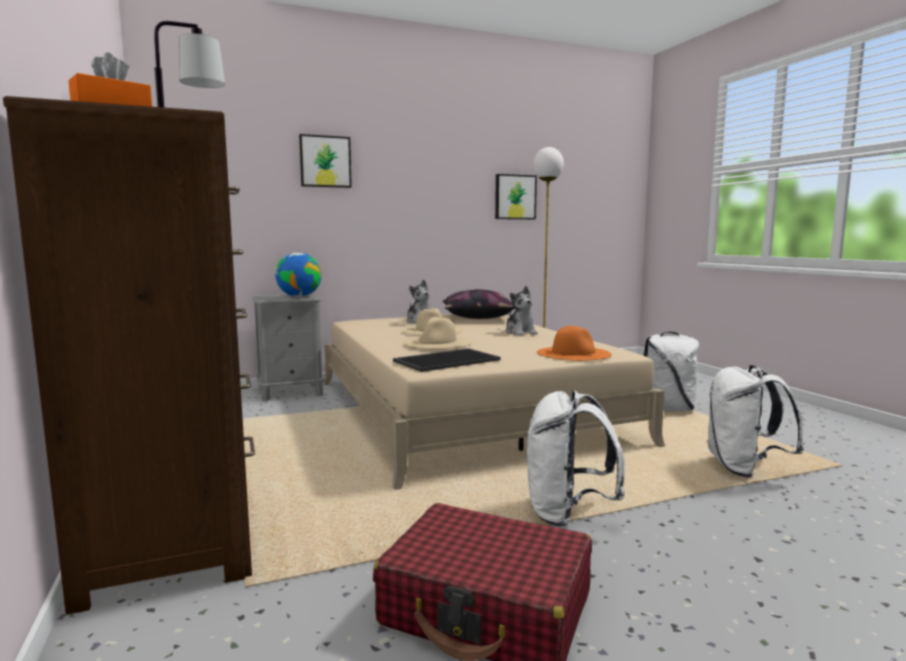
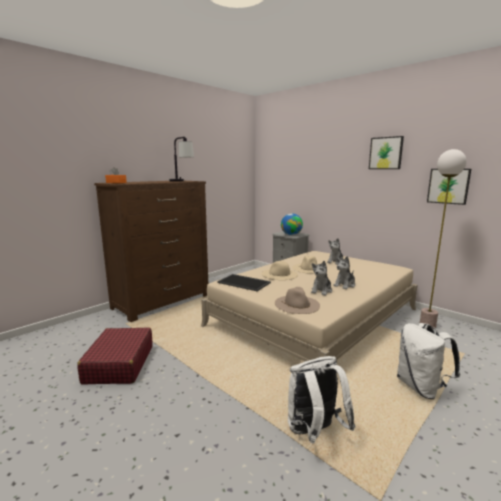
camera: 65 degrees right, 5 degrees up
(325, 161) = (321, 165): picture -> picture (386, 153)
(477, 317) = (370, 268): pillow -> none
(531, 341) = (321, 290): none -> plush toy
(567, 514) = (200, 369): white backpack -> none
(573, 353) = (297, 304): orange hat -> beige hat

